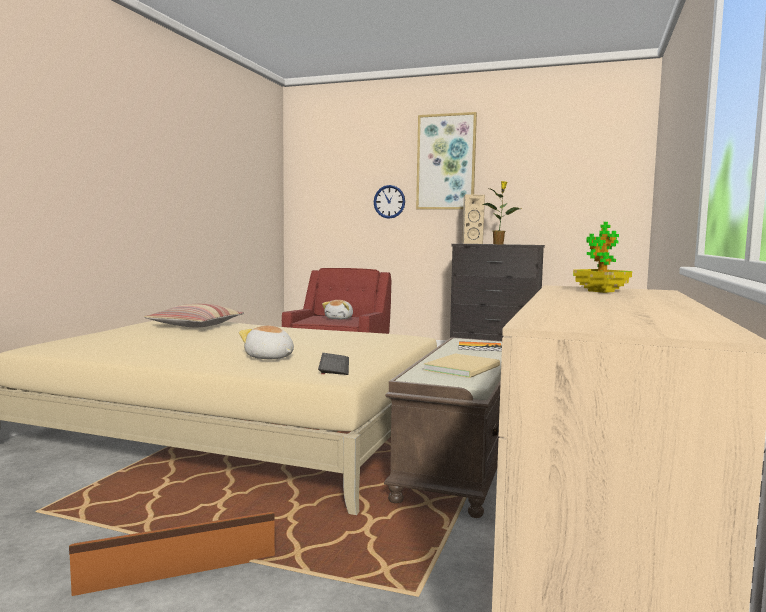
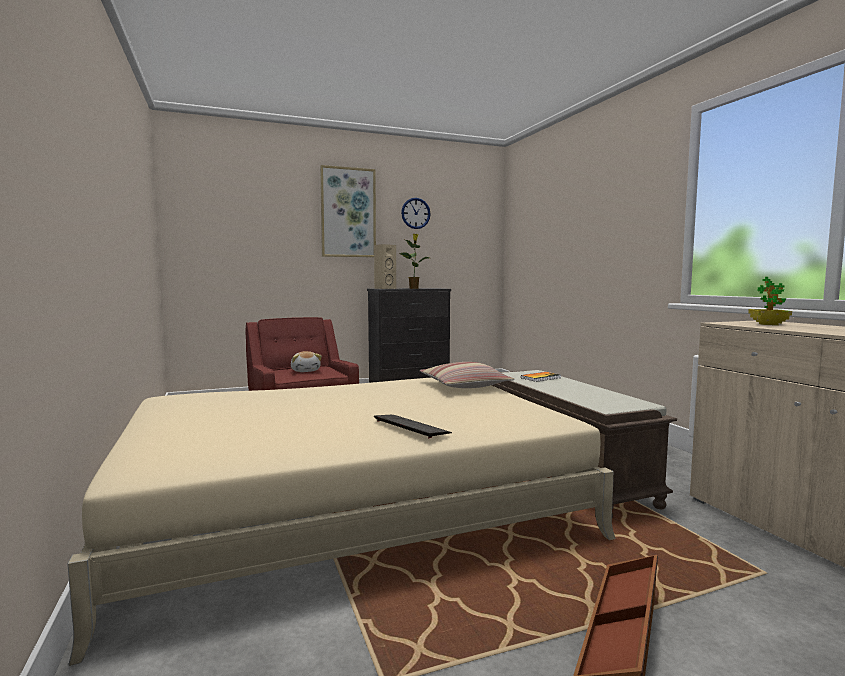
camera: 40 degrees left, 0 degrees up
(195, 325) = (239, 401): pillow -> pillow (464, 386)
(269, 358) = (448, 418): plush toy -> none
(334, 365) = (519, 413): keyboard -> keyboard (410, 427)
(389, 201) = (292, 248): wall clock -> wall clock (415, 213)
(465, 368) = (598, 394): beige book -> none

